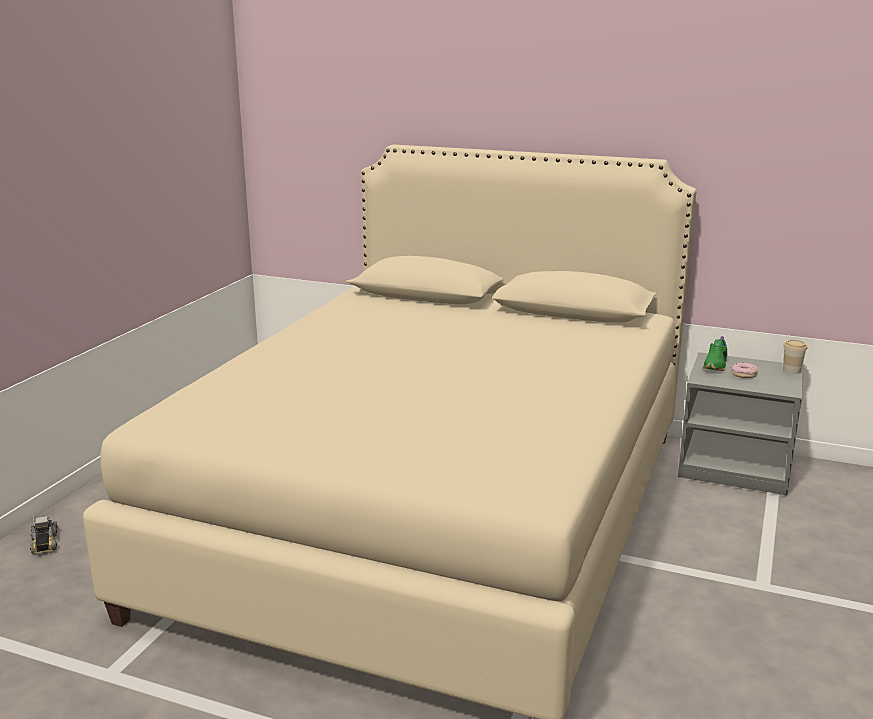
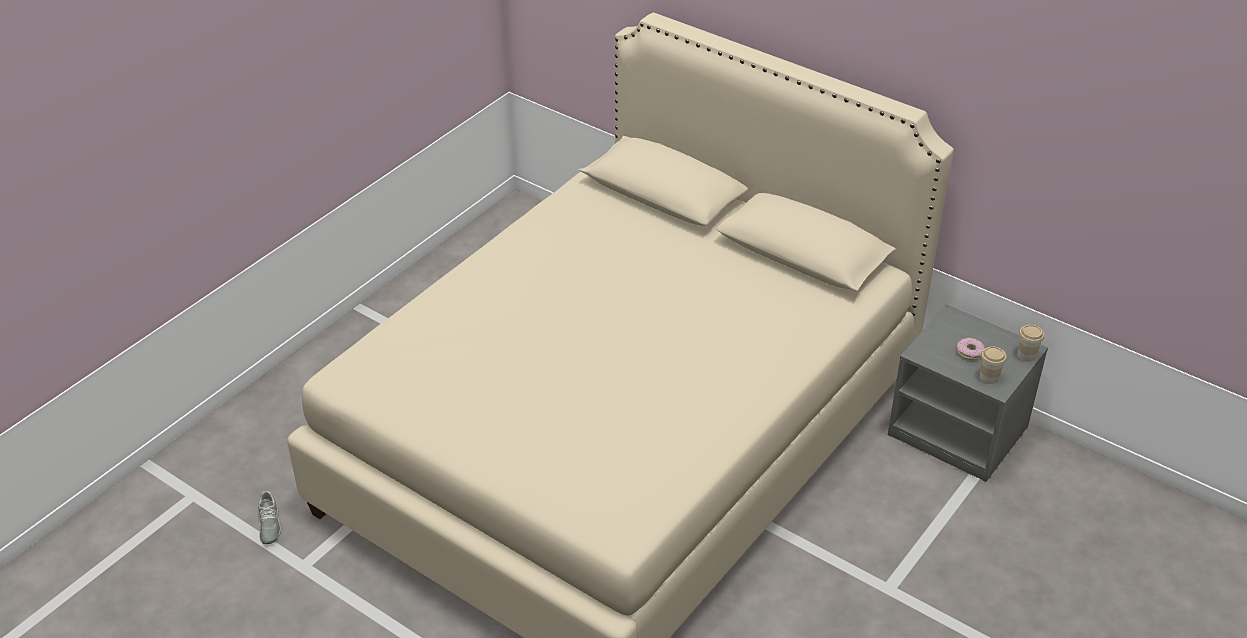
camera: 15 degrees right, 20 degrees up
(44, 543) = (269, 409): toy truck -> none
(58, 641) = (269, 524): none -> grey shoe
(716, 366) = (949, 332): green shoe -> none
(774, 385) = (989, 377): none -> cup

